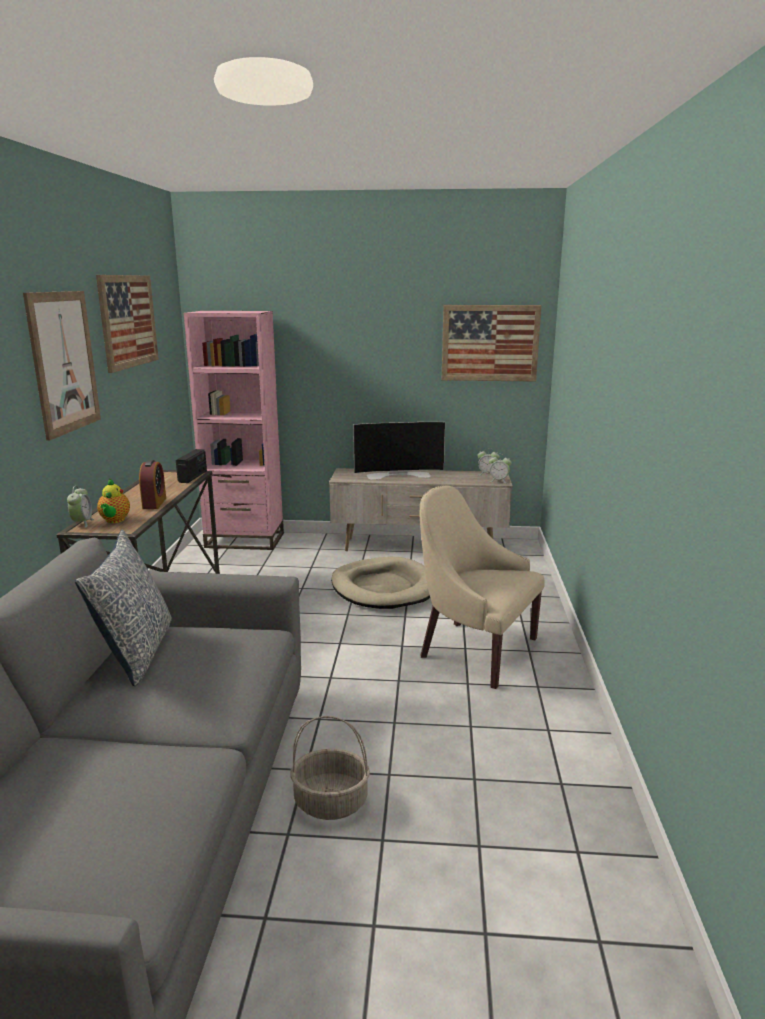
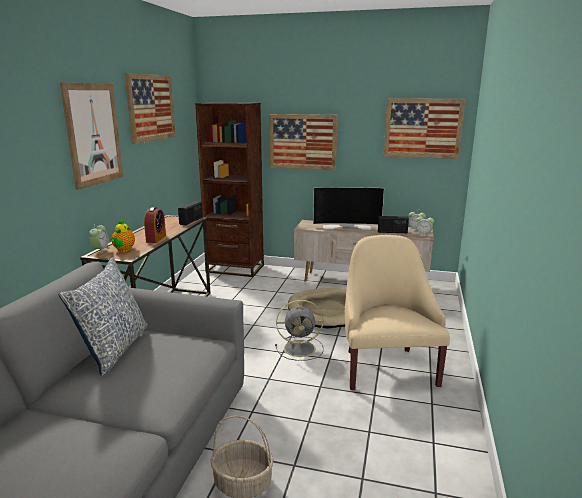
camera: 10 degrees right, 0 degrees up
(245, 540) = (235, 268): pink bookcase -> brown bookcase
(333, 363) = (302, 142): none -> picture
(362, 636) = (301, 348): none -> grey fan
(458, 479) = (392, 232): none -> radio
(475, 649) = (386, 367): beige armchair -> beige armchair turned 45 degrees clockwise

